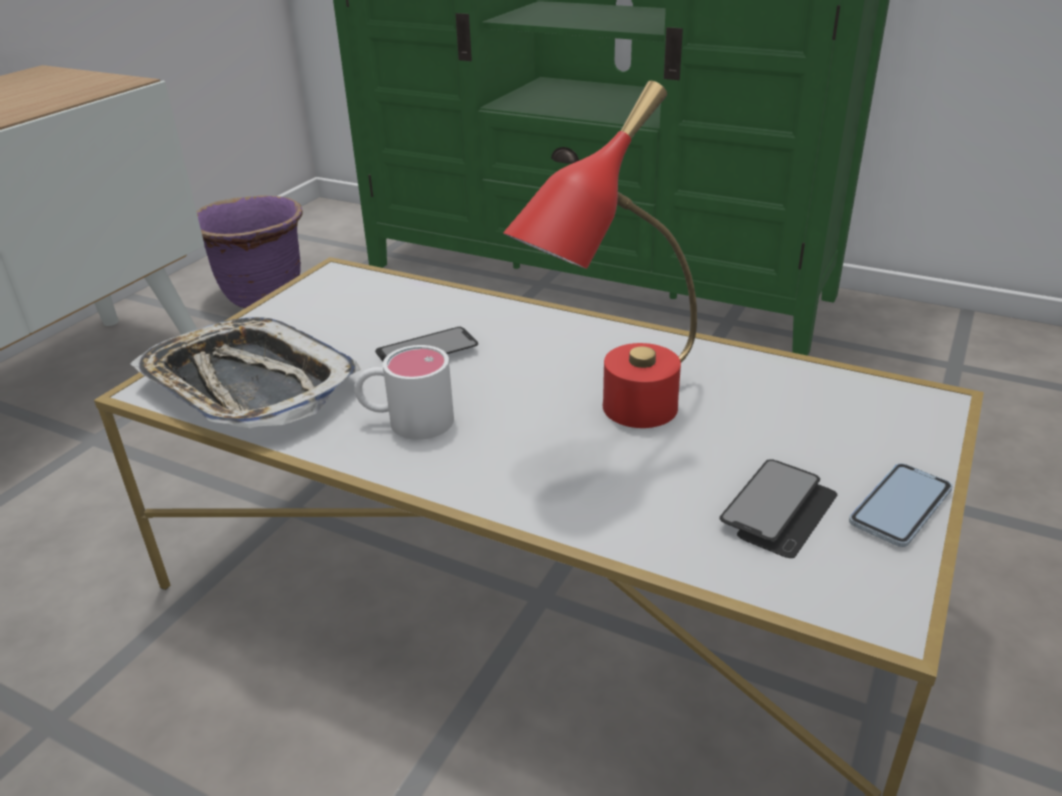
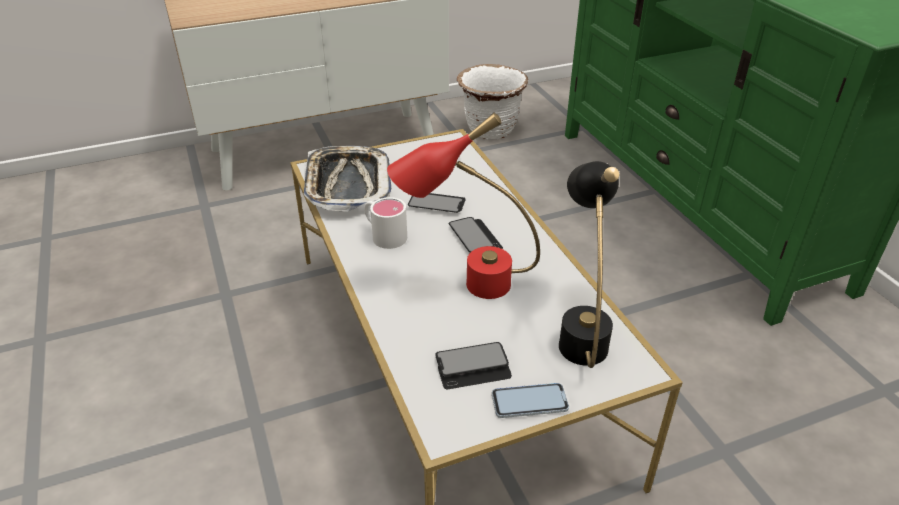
camera: 40 degrees right, 5 degrees up
(262, 296) = (490, 130): purple planter -> white planter
(539, 364) = (475, 237): none -> phone
(816, 398) = (581, 330): none -> black table lamp

